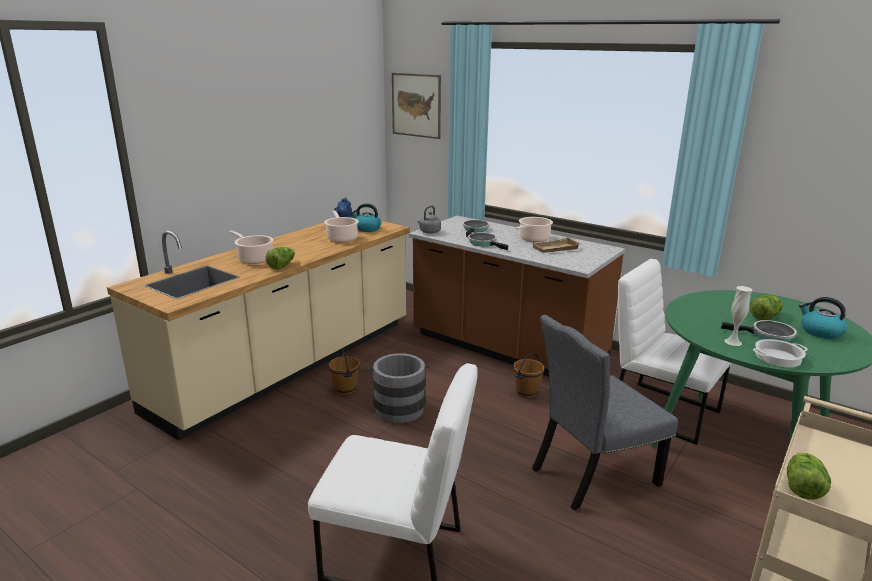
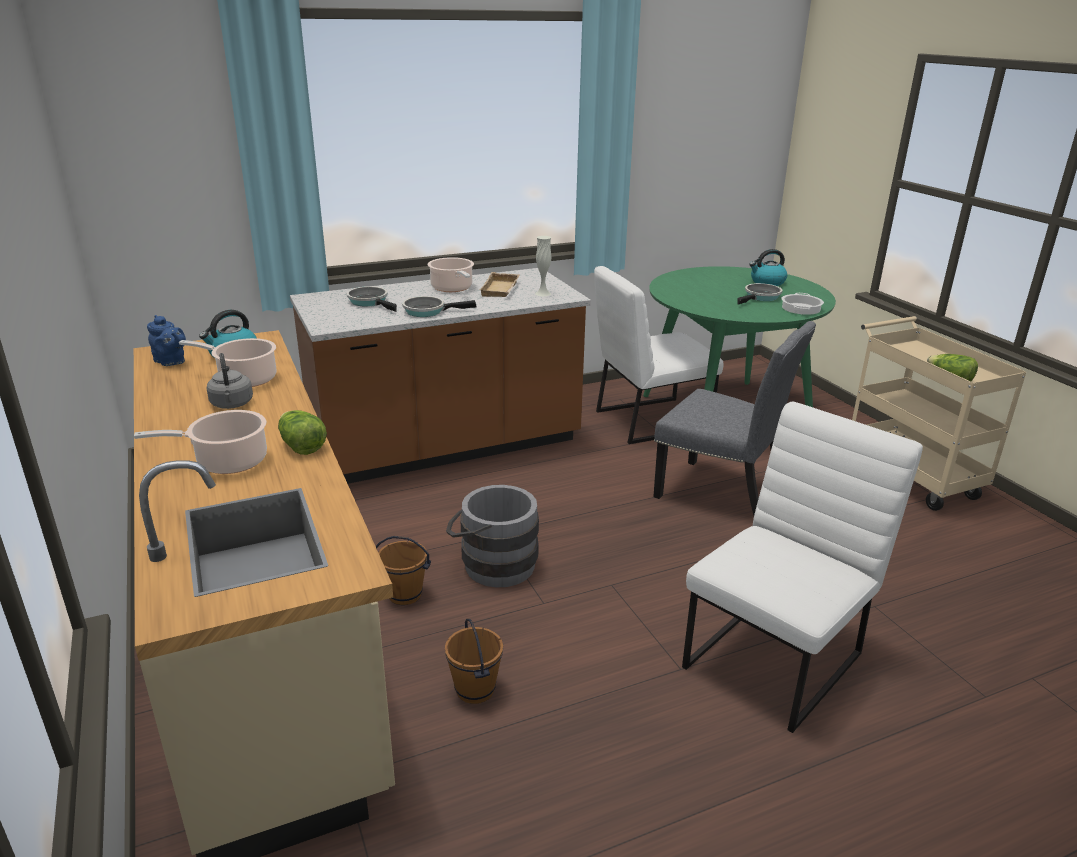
camera: 60 degrees left, 5 degrees up
(416, 105) = (140, 127): picture -> none
(429, 232) = (332, 324): grey kettle -> grey kettle (232, 405)
(526, 393) = (551, 472): brown bucket -> brown bucket (474, 690)
(595, 474) = (719, 492): grey chair -> grey chair turned 60 degrees counterclockwise
(733, 342) = (762, 310): white vase -> white vase (543, 293)
(765, 316) = (723, 285): lettuce -> none

